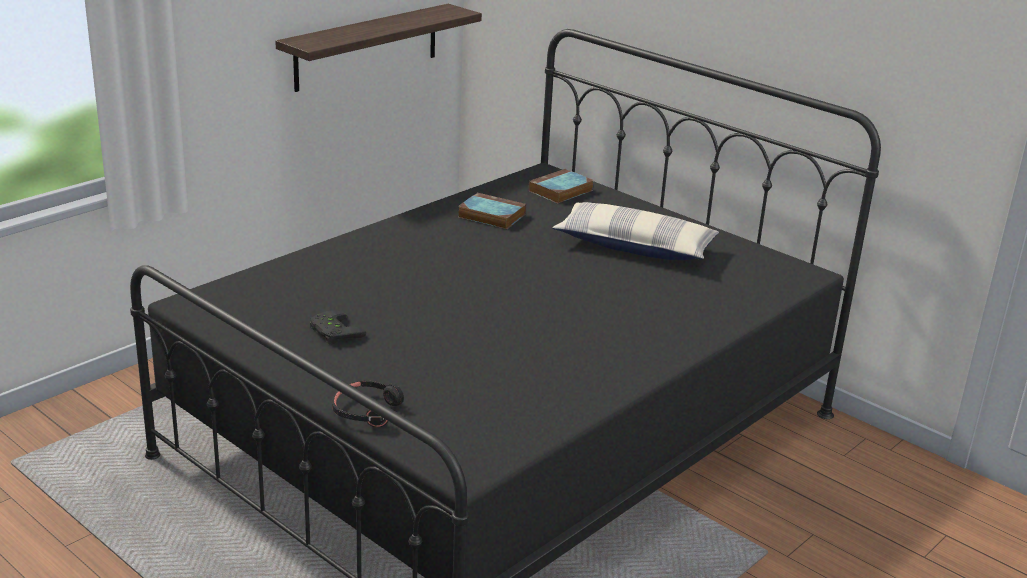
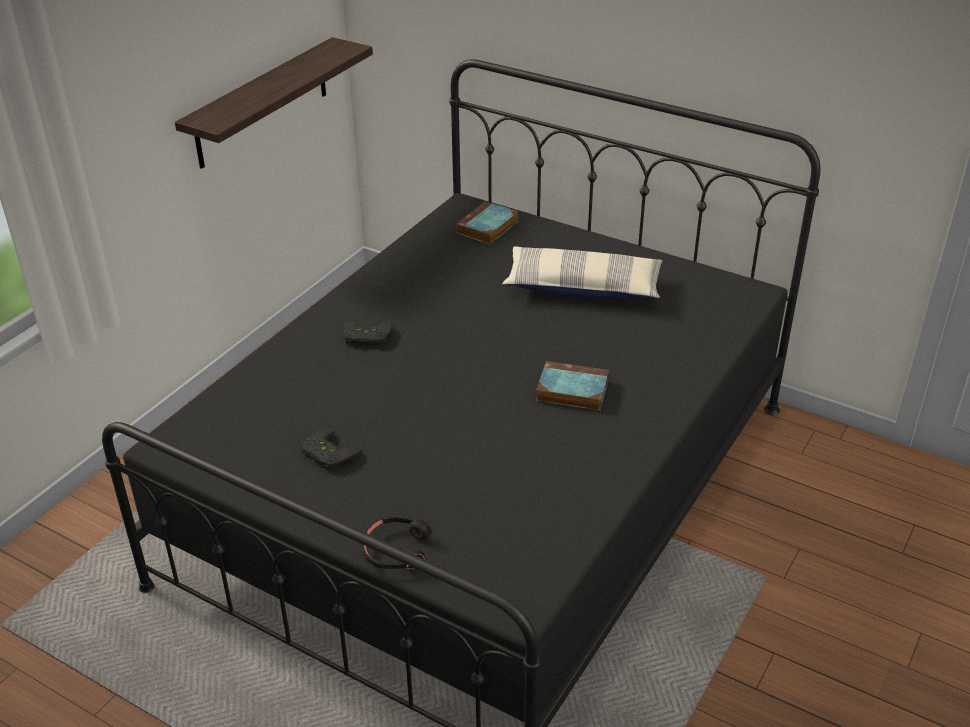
camera: 10 degrees left, 10 degrees up
(408, 254) = (366, 338): none -> black game controller
(490, 215) = (429, 272): book -> book (570, 390)

